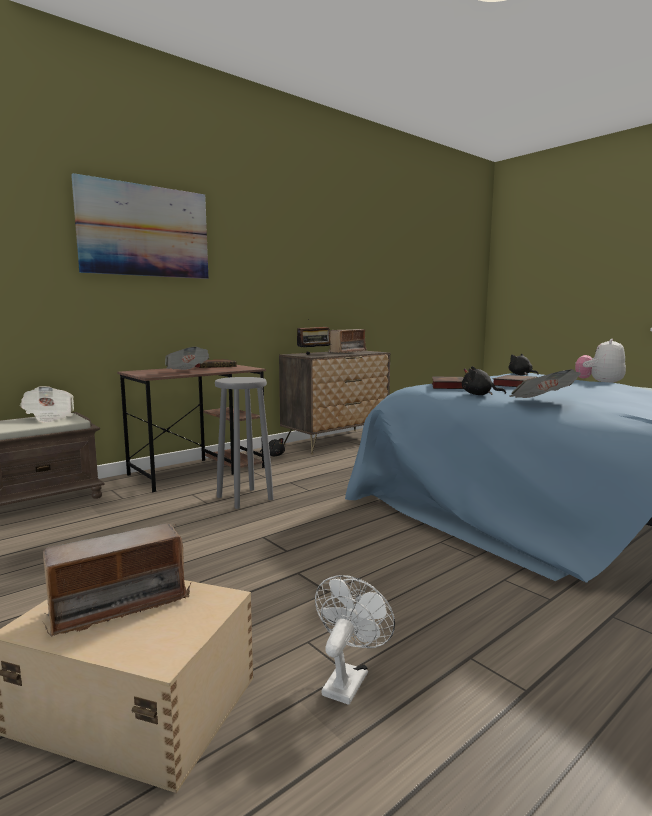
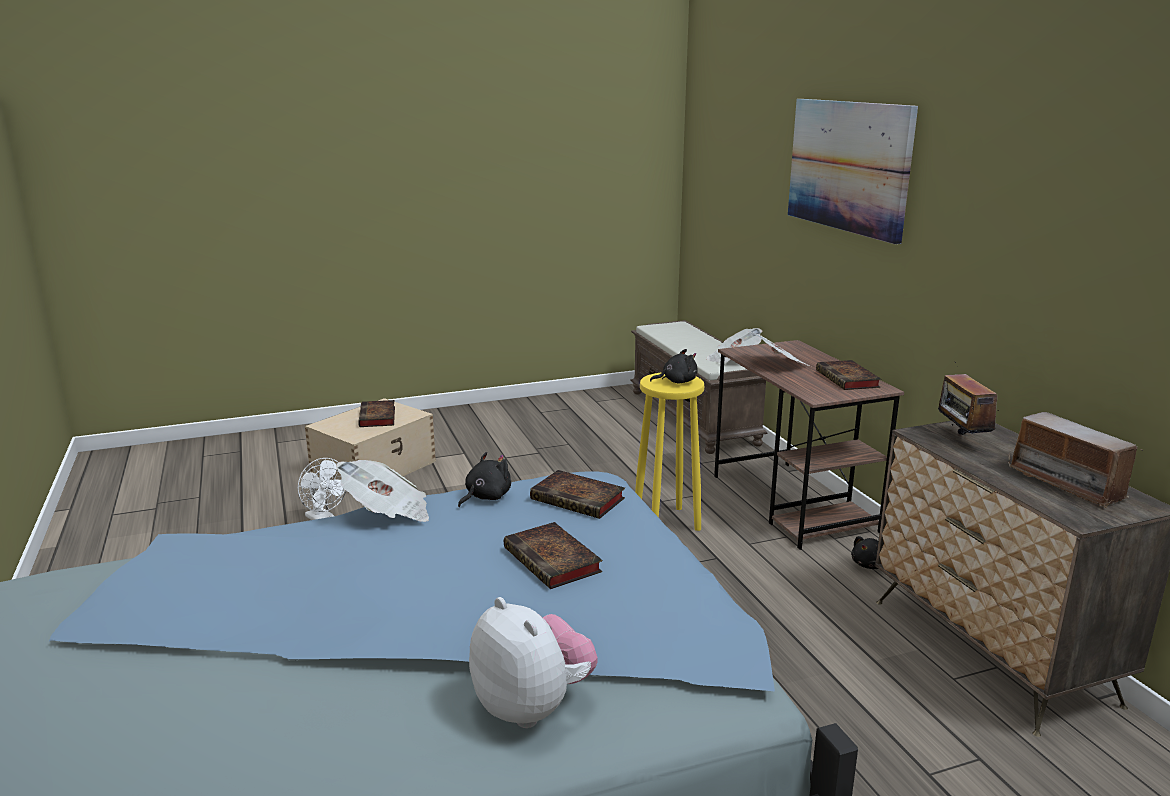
camera: 110 degrees right, 10 degrees up
(119, 606) = (378, 417): radio -> book
(244, 498) = (666, 521): grey stool -> yellow stool
(521, 375) = (702, 638): black plush toy -> black plush toy (677, 381)

